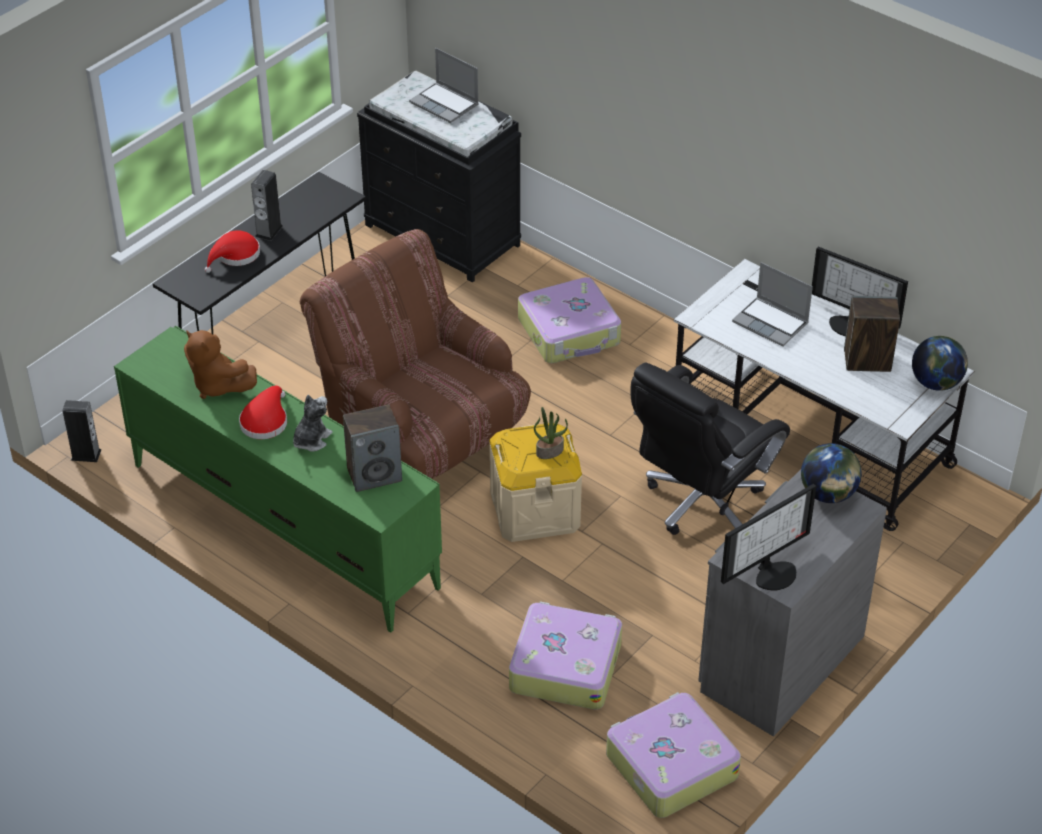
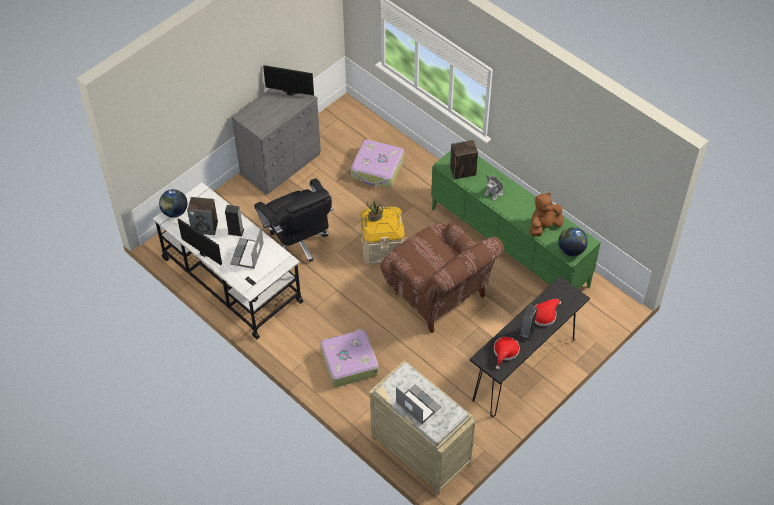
camera: 175 degrees left, 10 degrees up
(86, 455) = (618, 295): speaker -> speaker (236, 231)
(218, 385) = (544, 226): brown plush toy -> brown plush toy turned 75 degrees counterclockwise
(265, 421) = (517, 204): red hat -> red hat (505, 352)
(442, 235) = (420, 449): black dresser -> beige dresser
(670, 765) = (339, 126): suitcase -> none
(699, 506) = (299, 244): black office chair -> black office chair turned 105 degrees clockwise
(771, 323) = (247, 254): laptop -> laptop turned 120 degrees counterclockwise
(773, 572) = (291, 90): monitor -> monitor turned 45 degrees clockwise
(828, 494) = (255, 124): globe -> globe (571, 250)

